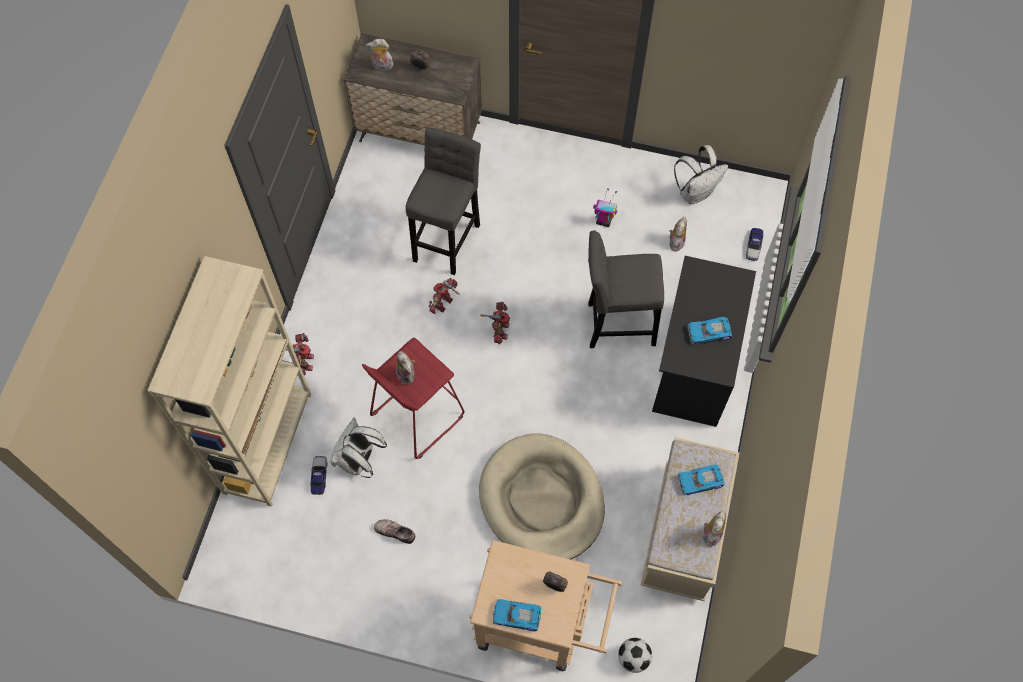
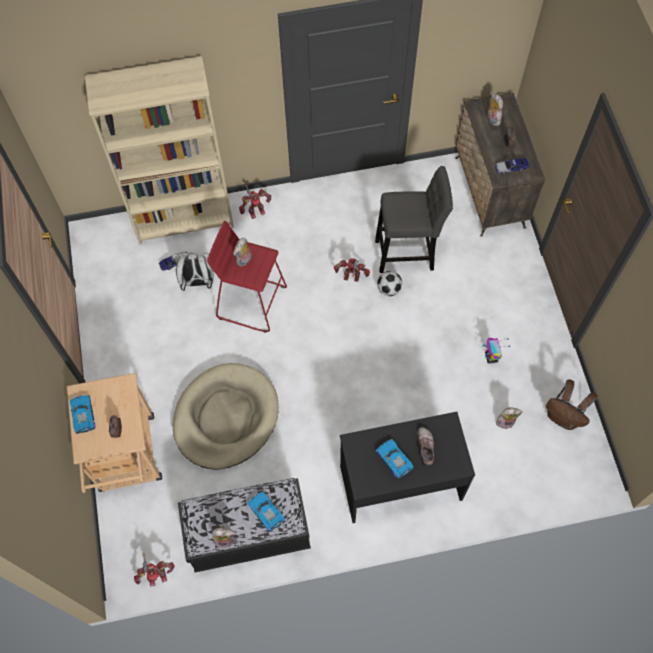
camera: 65 degrees right, 0 degrees up
(395, 531) = (156, 329): shoe -> shoe (426, 447)
(499, 330) = (350, 325): toy robot -> toy robot (156, 575)
(616, 325) = (402, 407): grey stool -> none
(633, 658) = (130, 538): football -> football (388, 289)
(684, 531) = (249, 534): beige bench -> black bench
(696, 192) = (563, 417): white backpack -> brown backpack
(754, 246) = (540, 486): toy car -> toy car (511, 167)

